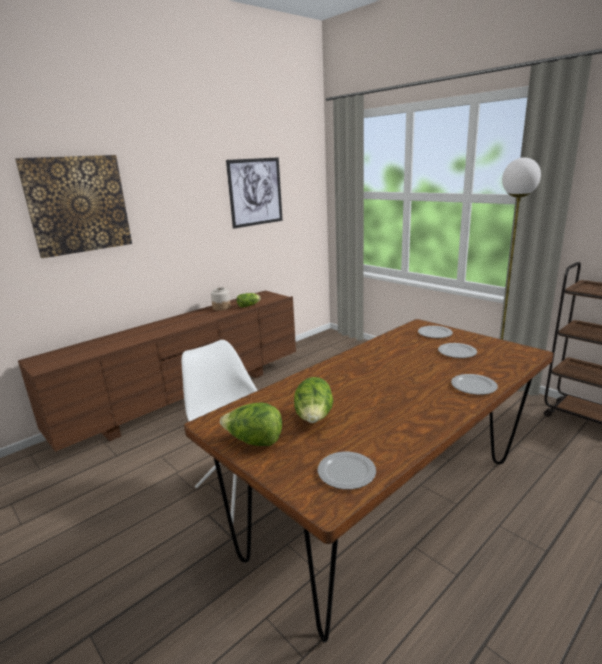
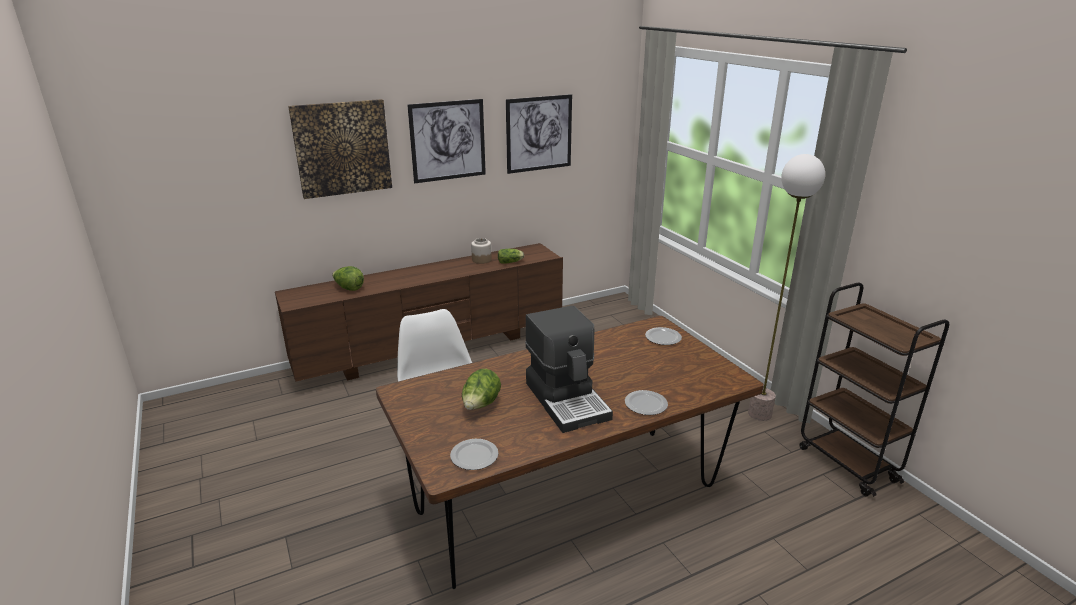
camera: 15 degrees right, 5 degrees up
(179, 198) = (448, 141): none -> picture
(254, 442) = (421, 415): lettuce -> lettuce (349, 288)
(398, 396) = (568, 400): none -> coffee machine
(457, 352) = (665, 364): plate -> none

